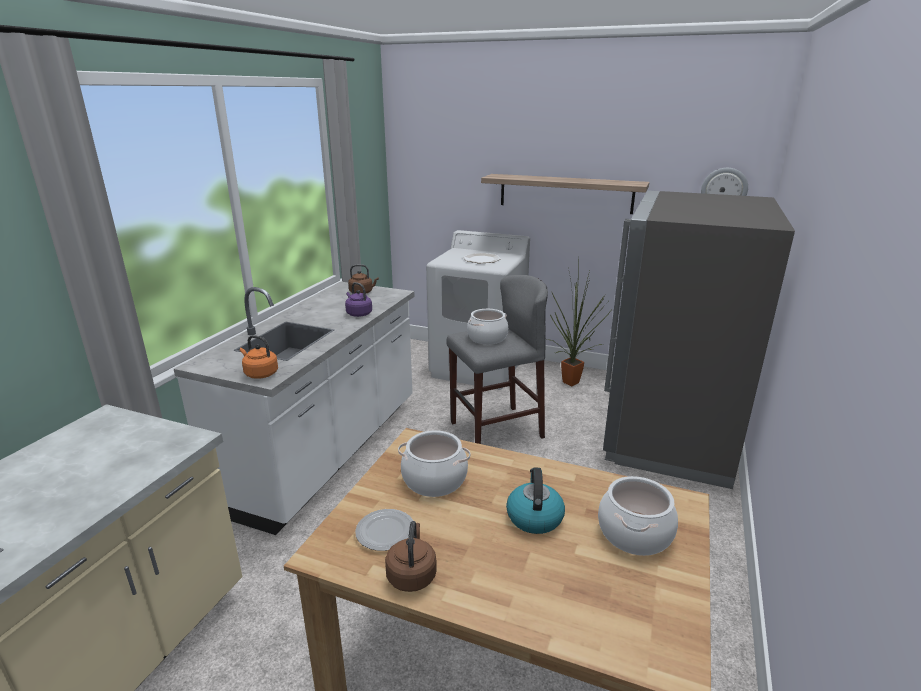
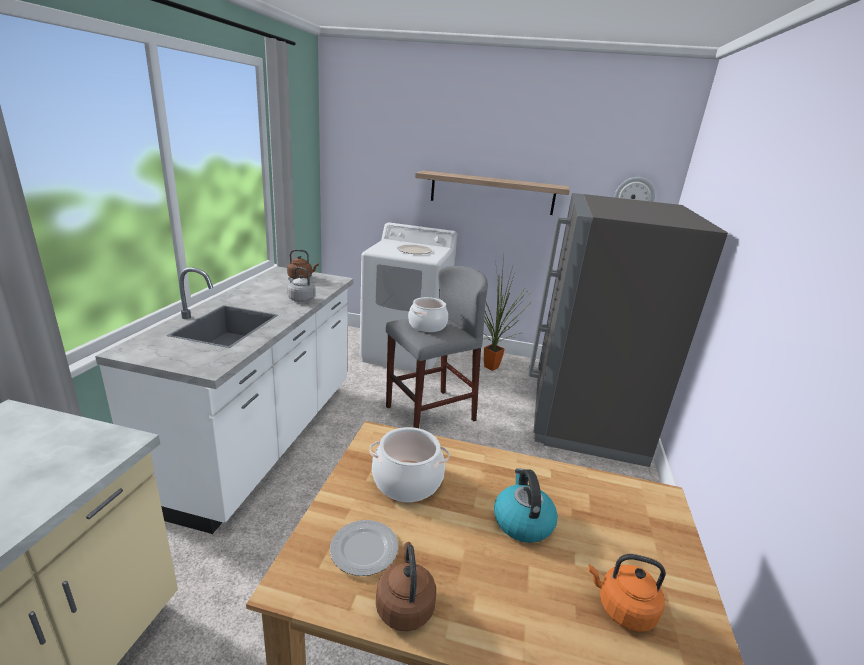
camera: 10 degrees left, 0 degrees up
(260, 373) = (200, 362): orange kettle -> orange kettle (622, 608)
(358, 313) = (300, 299): purple kettle -> grey kettle
(635, 533) = (628, 536): cooking pot -> none

